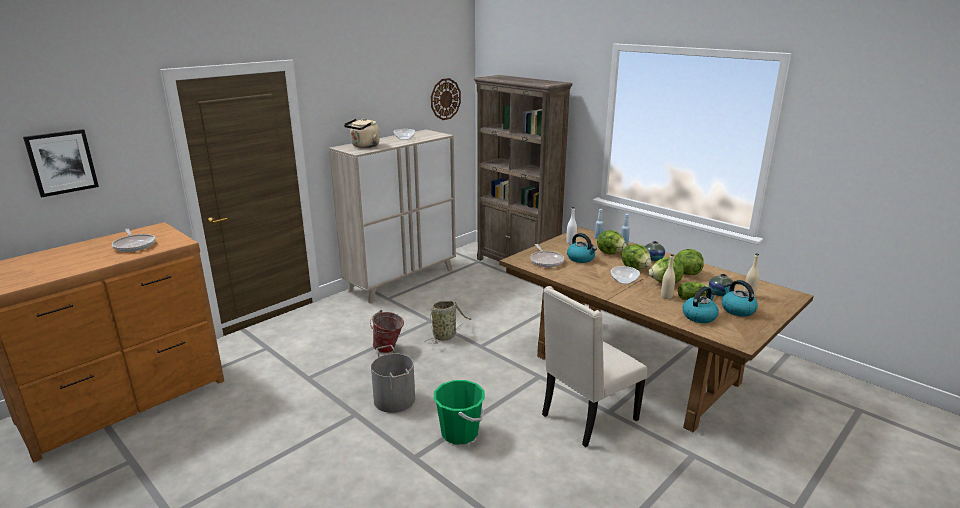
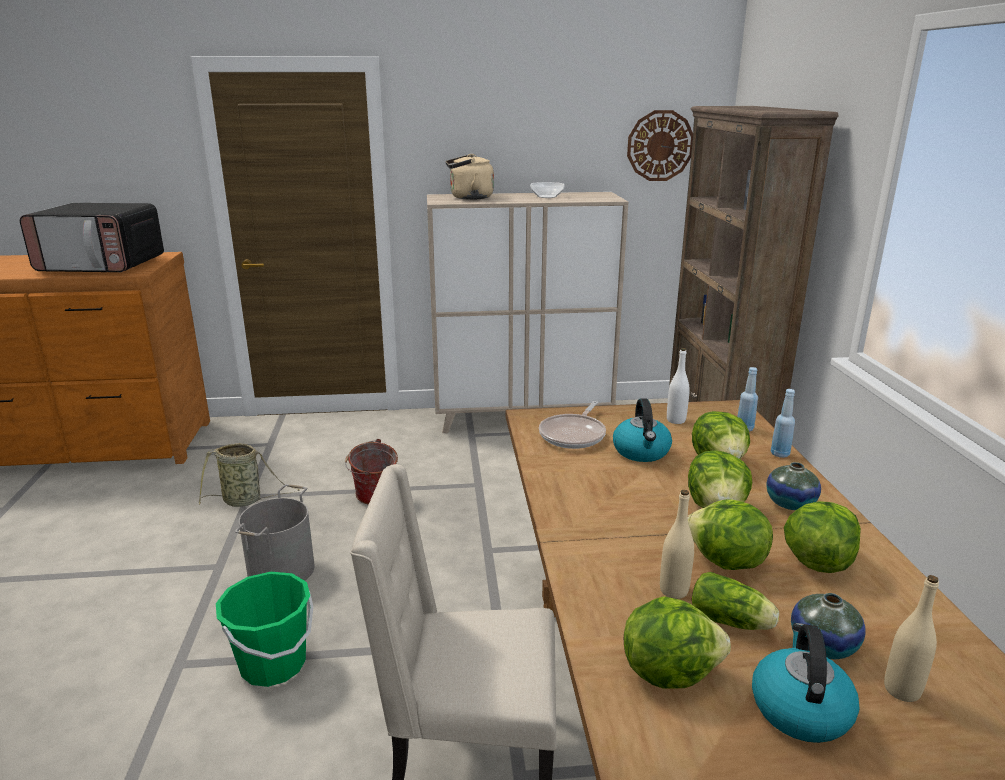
camera: 40 degrees right, 0 degrees up
(61, 162) = (74, 158): picture -> none
(134, 245) = (103, 265): frying pan -> microwave
(446, 336) = (465, 514): basket -> basket (245, 500)
(624, 281) = (646, 521): bowl -> none
(699, 316) = (668, 671): kettle -> lettuce

